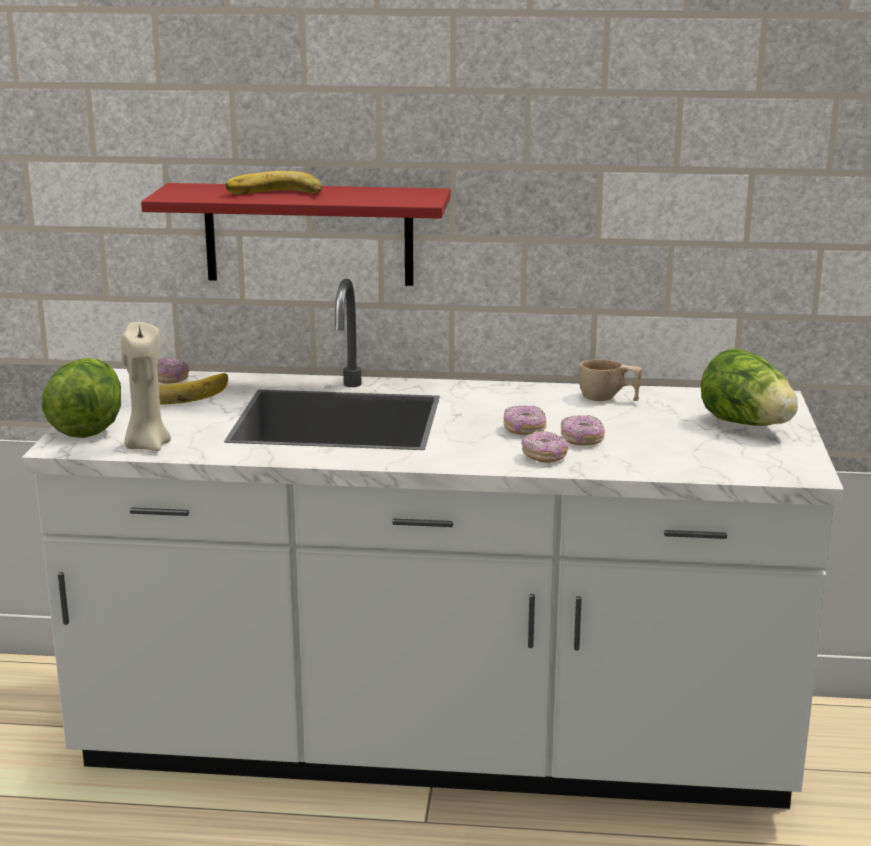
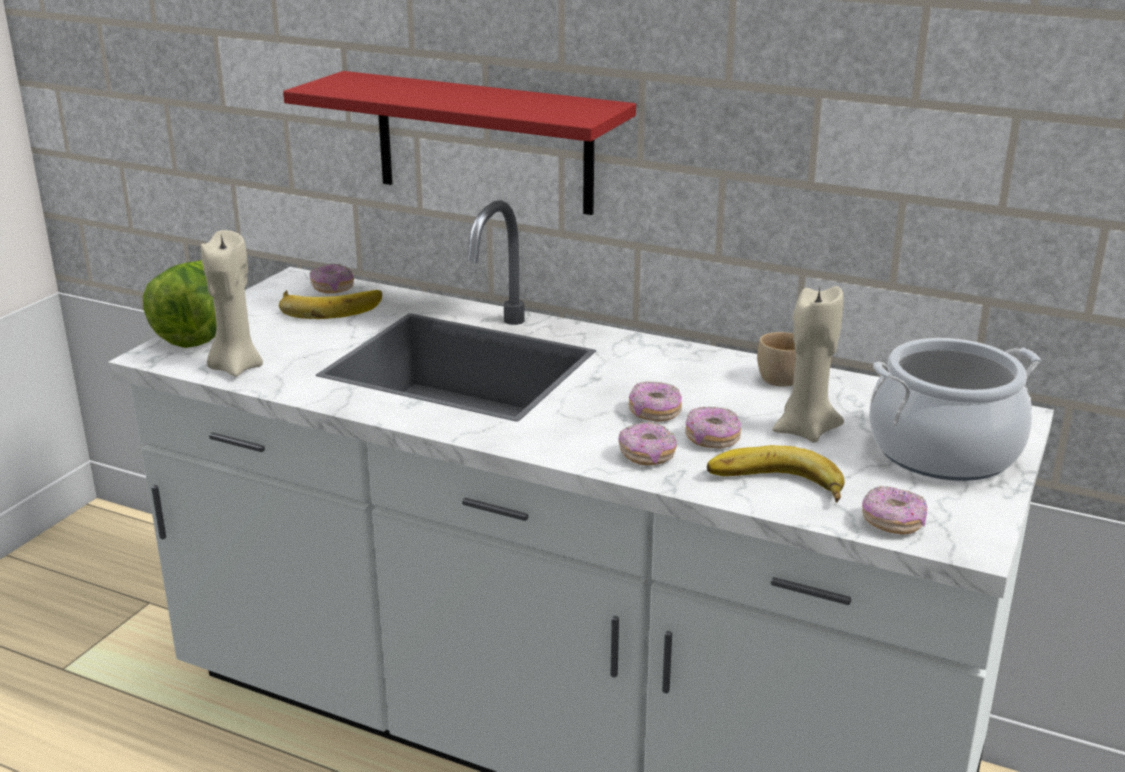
camera: 20 degrees right, 5 degrees up
(275, 195) = (428, 95): banana -> banana (775, 487)
(643, 426) = (805, 430): none -> beige candle
(747, 424) = (943, 450): lettuce -> cooking pot
(748, 471) = (892, 523): none -> donut

